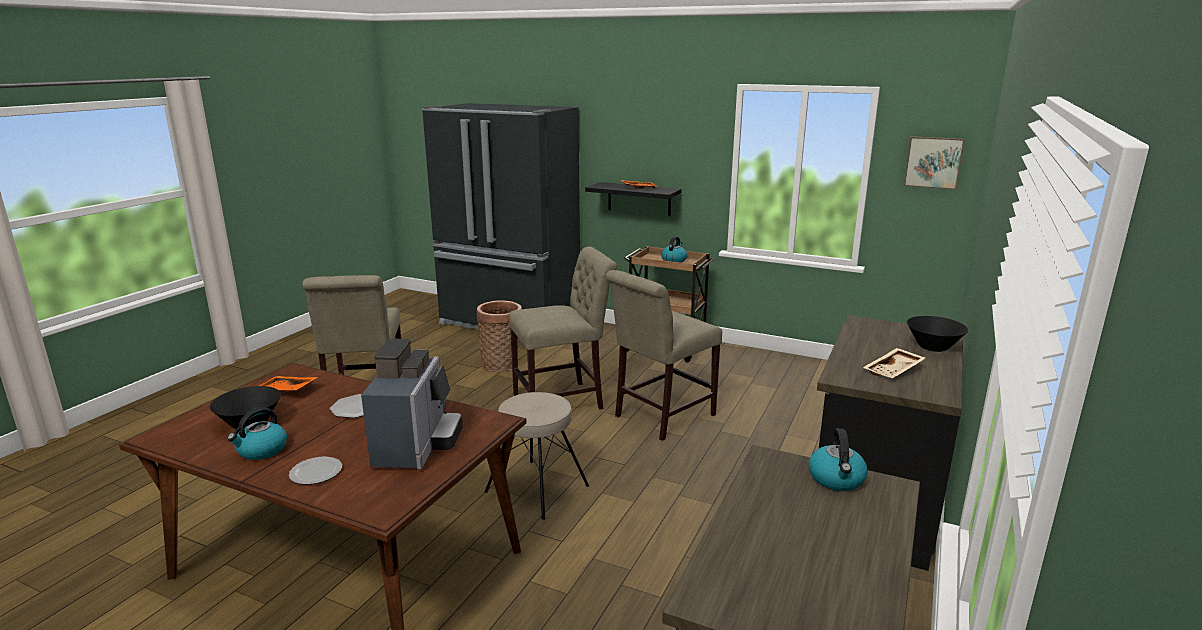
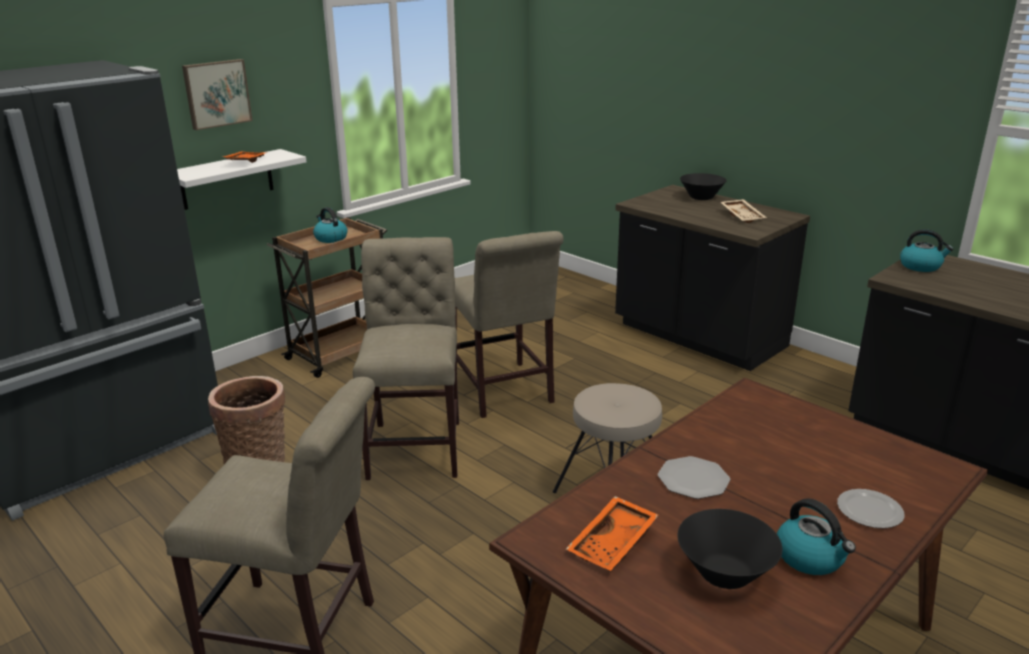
camera: 70 degrees left, 5 degrees up
(417, 445) = (805, 441): coffee machine -> none
(639, 199) = (227, 179): black shelf -> white shelf
(933, 162) = (498, 60): picture -> picture (216, 93)

